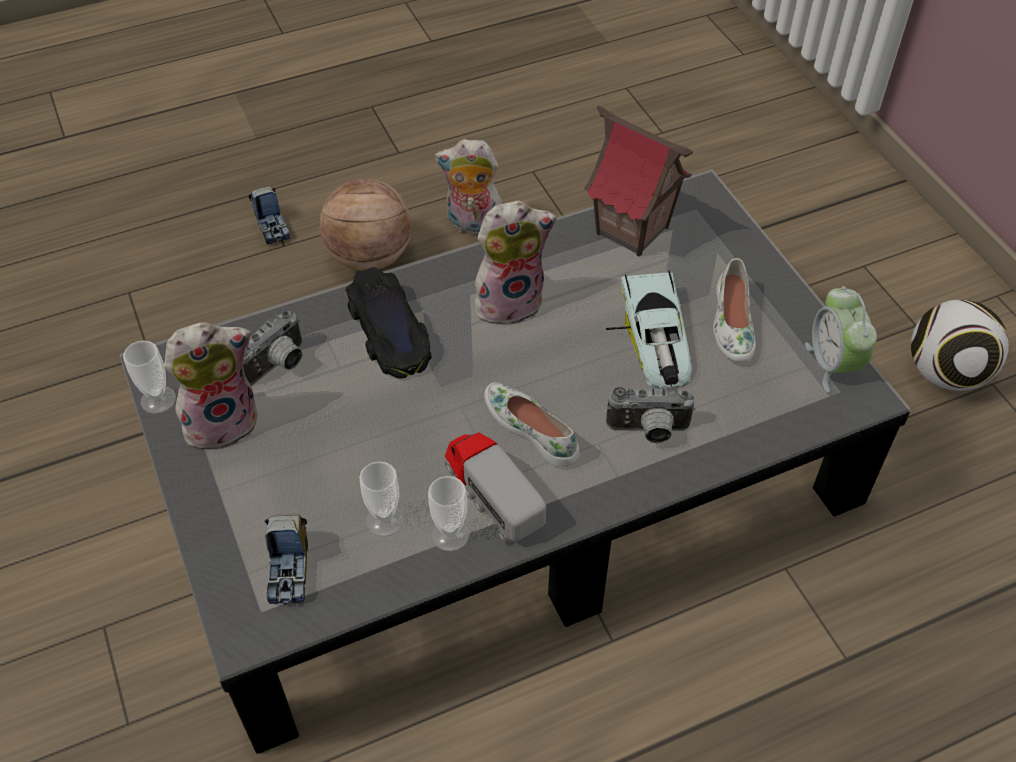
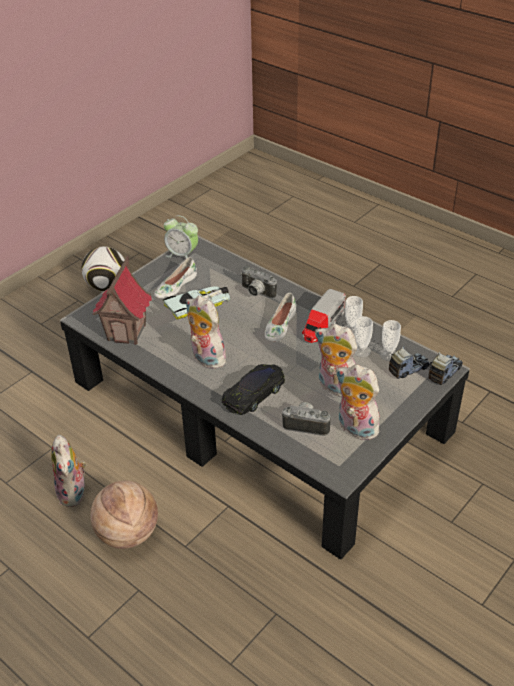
camera: 115 degrees left, 10 degrees down
(158, 400) = (362, 461): cup -> cup (388, 355)
(272, 226) = (122, 608): toy truck -> toy truck (444, 372)
(327, 437) = (335, 387): none -> plush toy
(648, 431) = (256, 293): camera -> camera turned 150 degrees clockwise
(731, 323) = (175, 286): white shoe -> white shoe turned 150 degrees clockwise
(832, 364) = (182, 255): alarm clock -> alarm clock turned 60 degrees clockwise

